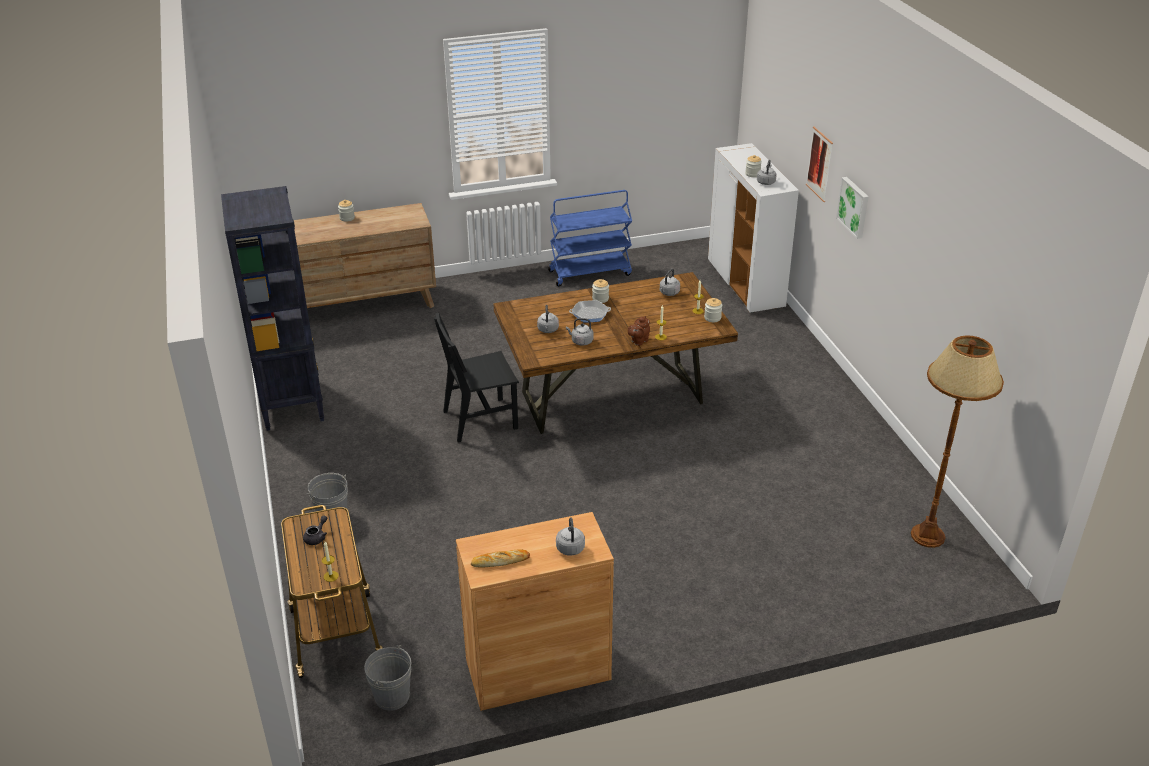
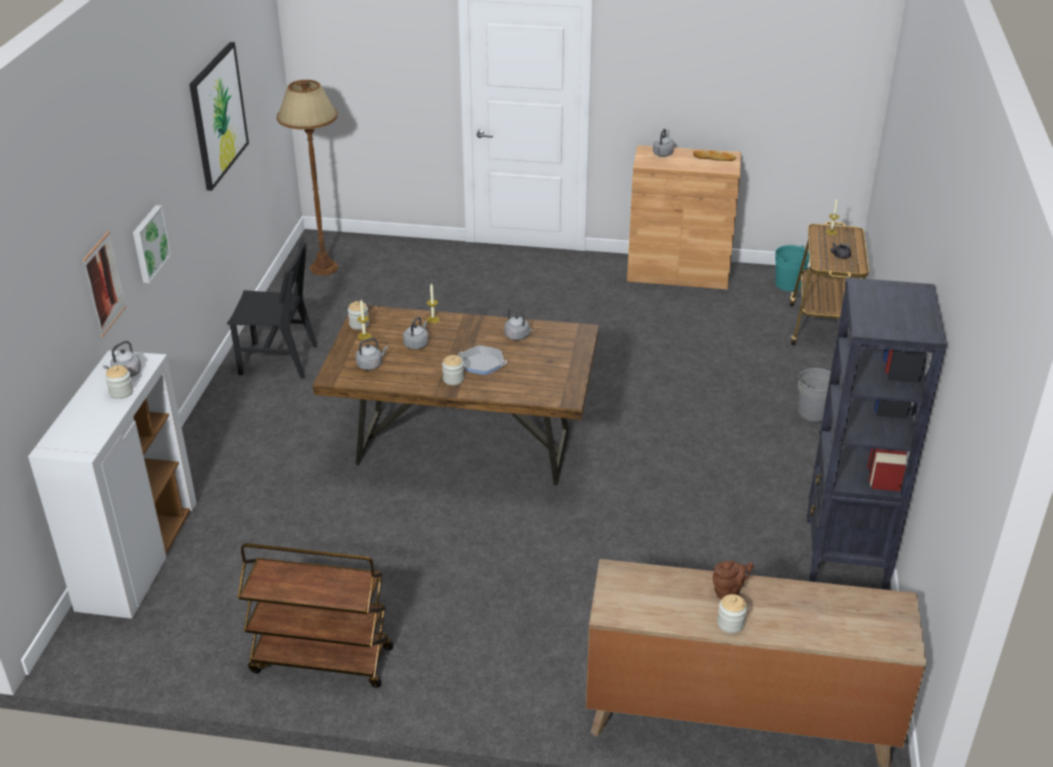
camera: 155 degrees left, 0 degrees up
(392, 696) = (788, 284): grey bucket -> turquoise bucket
(480, 419) = (623, 466): black chair -> black chair (278, 360)
(548, 330) = (543, 358): grey kettle -> grey kettle (417, 344)
(590, 272) = (320, 660): blue cart -> brown cart
(638, 341) = (460, 321): brown teapot -> brown teapot (729, 591)
(953, 258) = (218, 115): none -> picture

